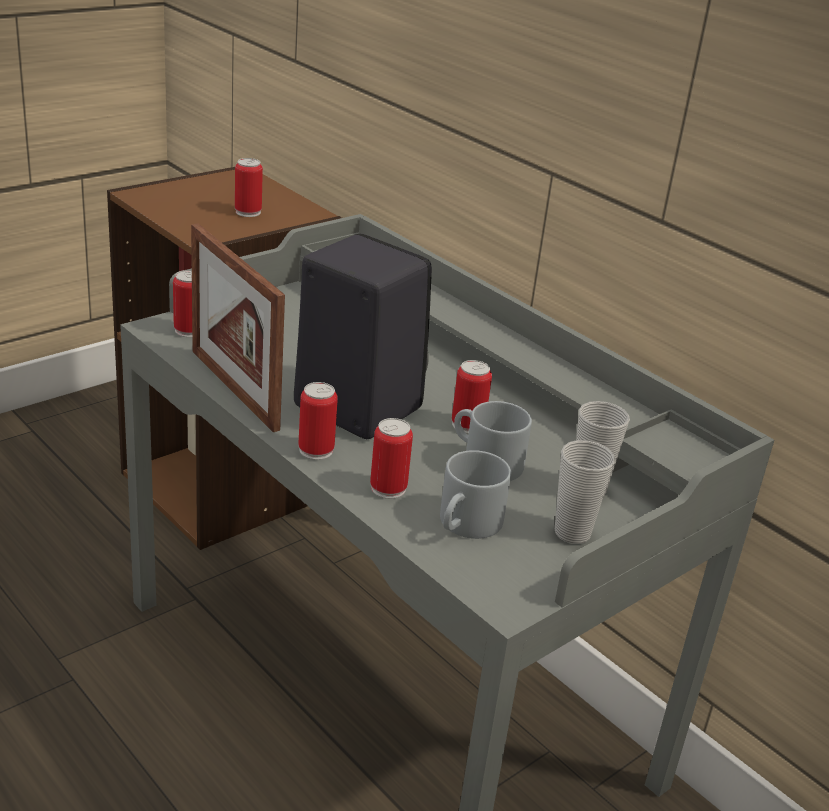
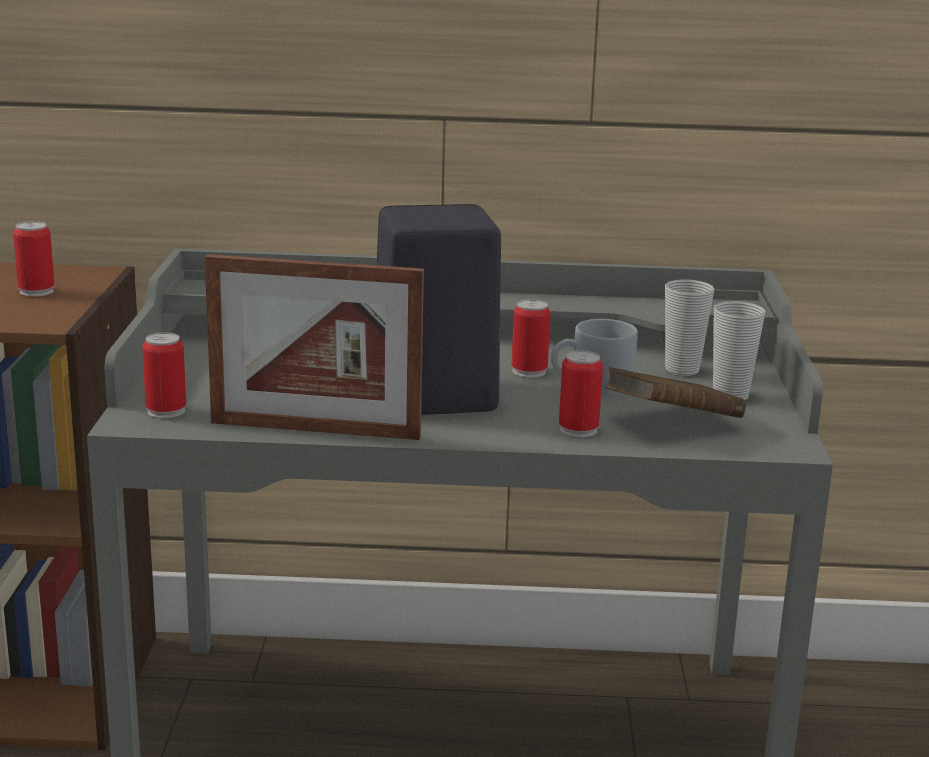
camera: 45 degrees left, 10 degrees down
(316, 450) = (477, 434): can -> none
(466, 525) = (672, 423): grey mug -> brown book

